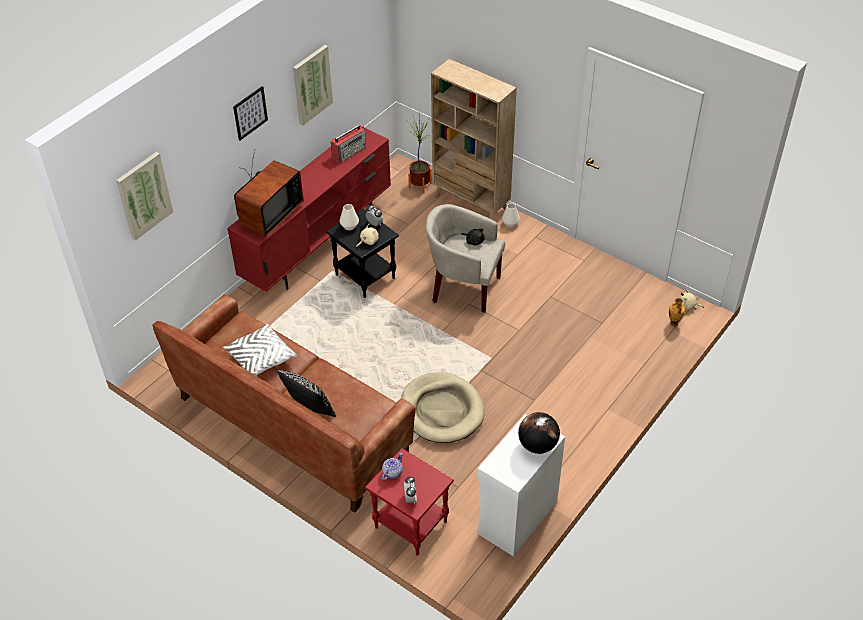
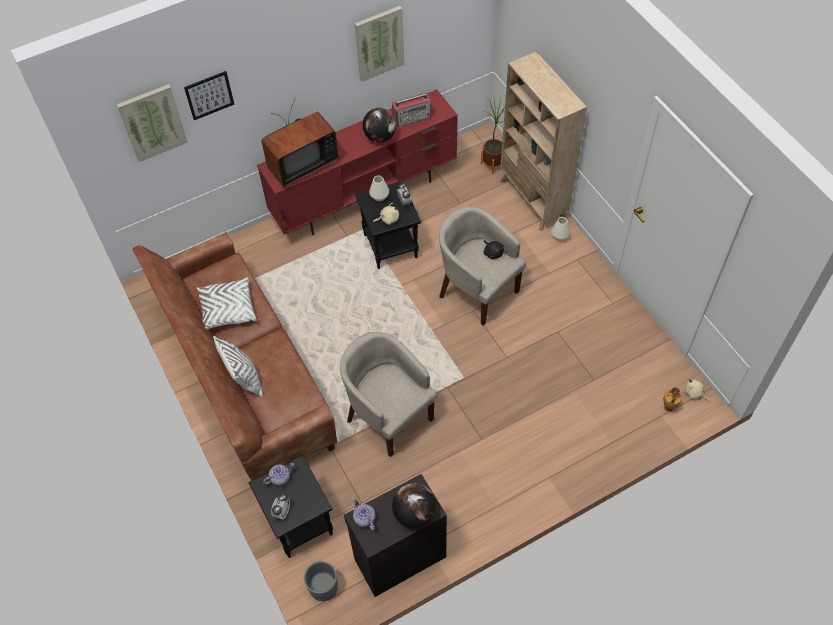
camera: 25 degrees right, 10 degrees up
(250, 113) = (294, 61): picture -> picture (209, 95)
(309, 408) = (244, 379): black pillow -> white pillow
(329, 174) = (380, 137): none -> globe
(409, 525) = (297, 523): red side table -> black side table
(442, 410) = (388, 415): beige dog bed -> beige armchair
(463, 567) = (323, 587): none -> grey planter
(497, 464) = (364, 518): none -> teapot
(516, 517) = (399, 557): white cabinet -> black cabinet

